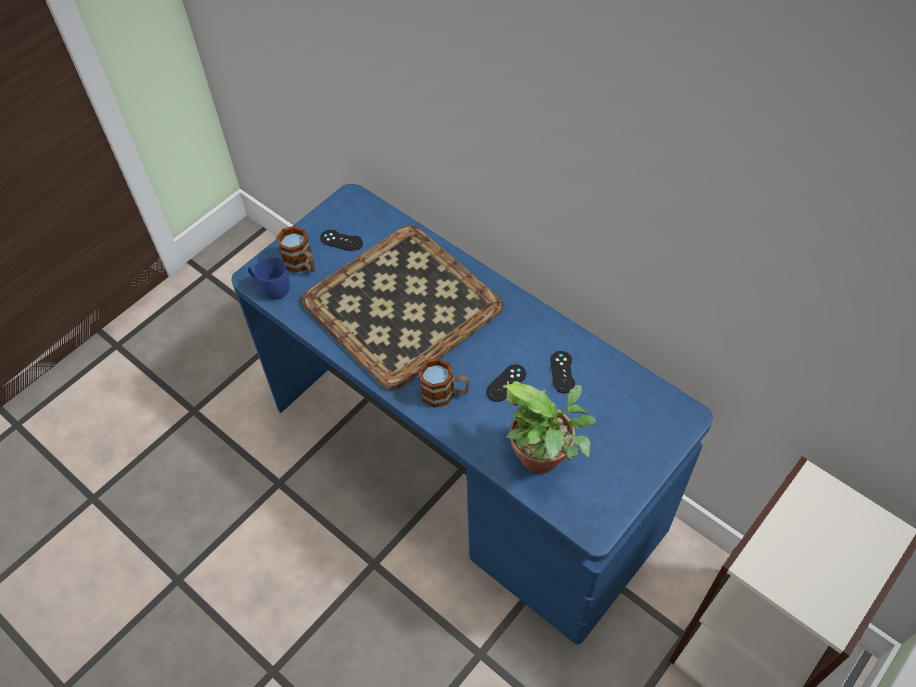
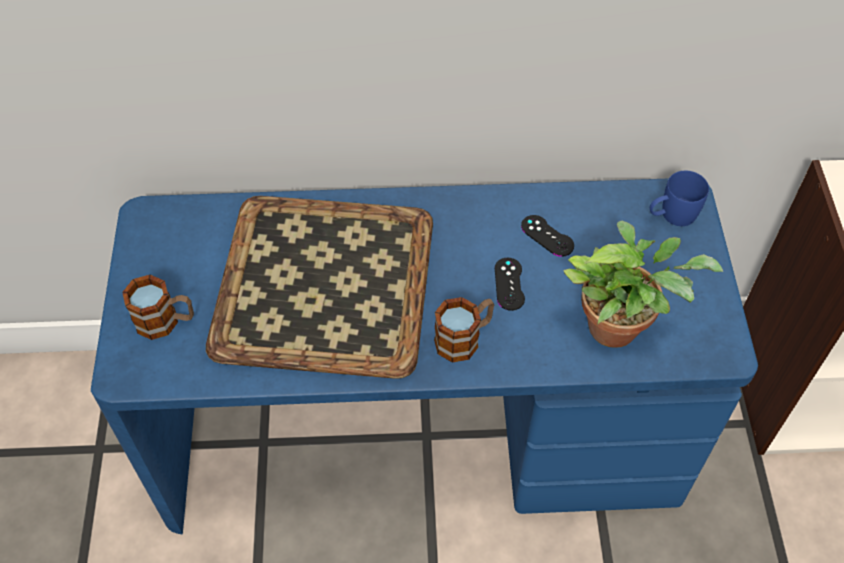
camera: 45 degrees left, 0 degrees up
(271, 287) = (156, 371): blue mug -> blue mug (671, 215)
(341, 241) = (184, 266): black game controller -> none

